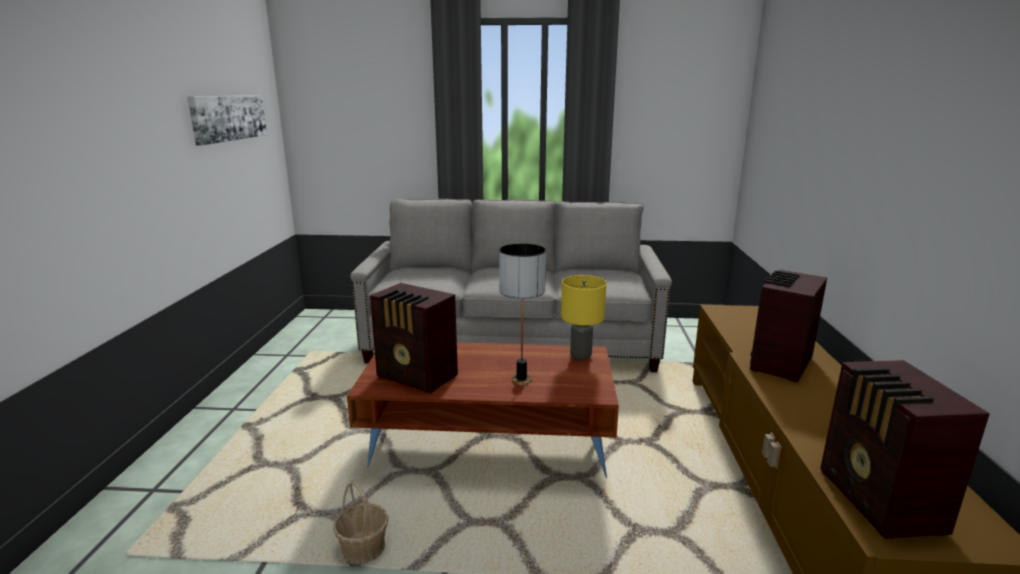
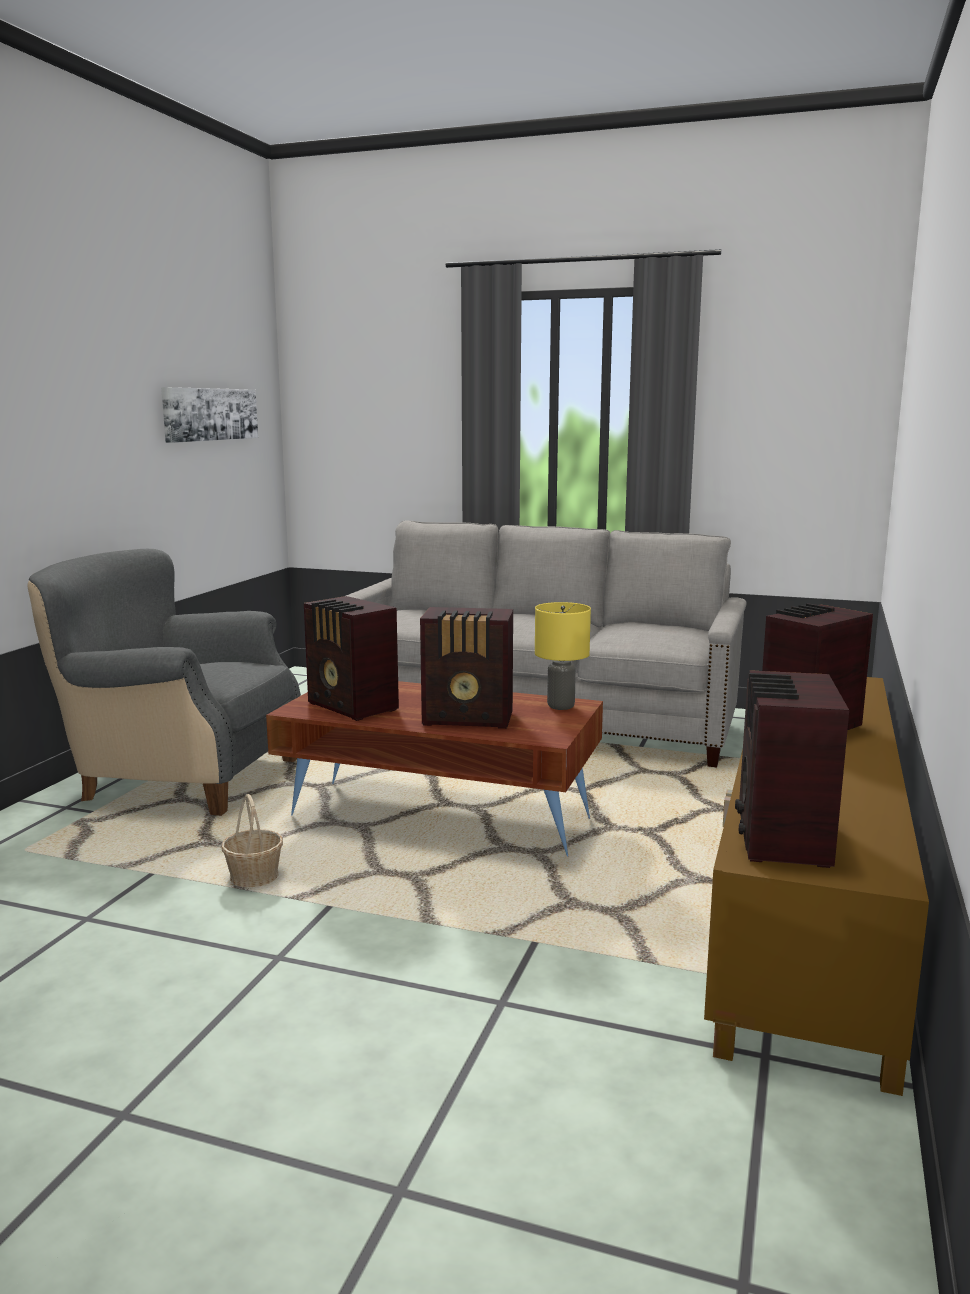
camera: 15 degrees right, 5 degrees down
(251, 438) = (179, 777): none -> grey armchair
(521, 380) = (469, 719): table lamp -> radio

